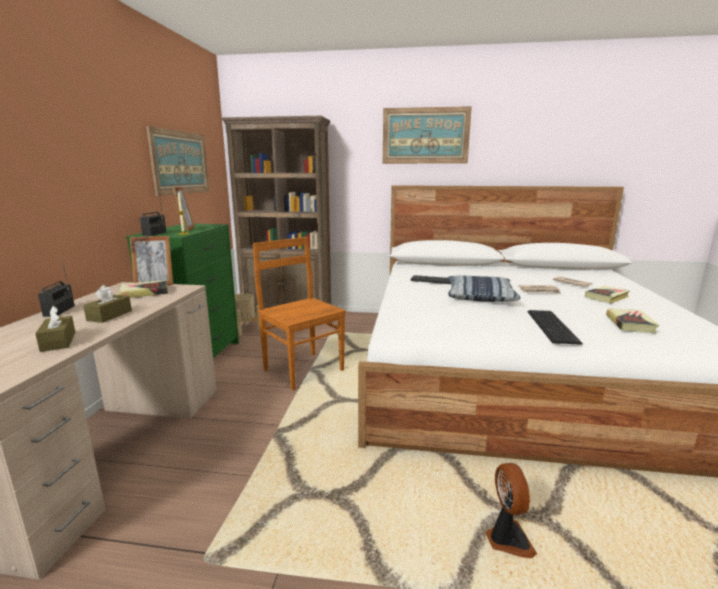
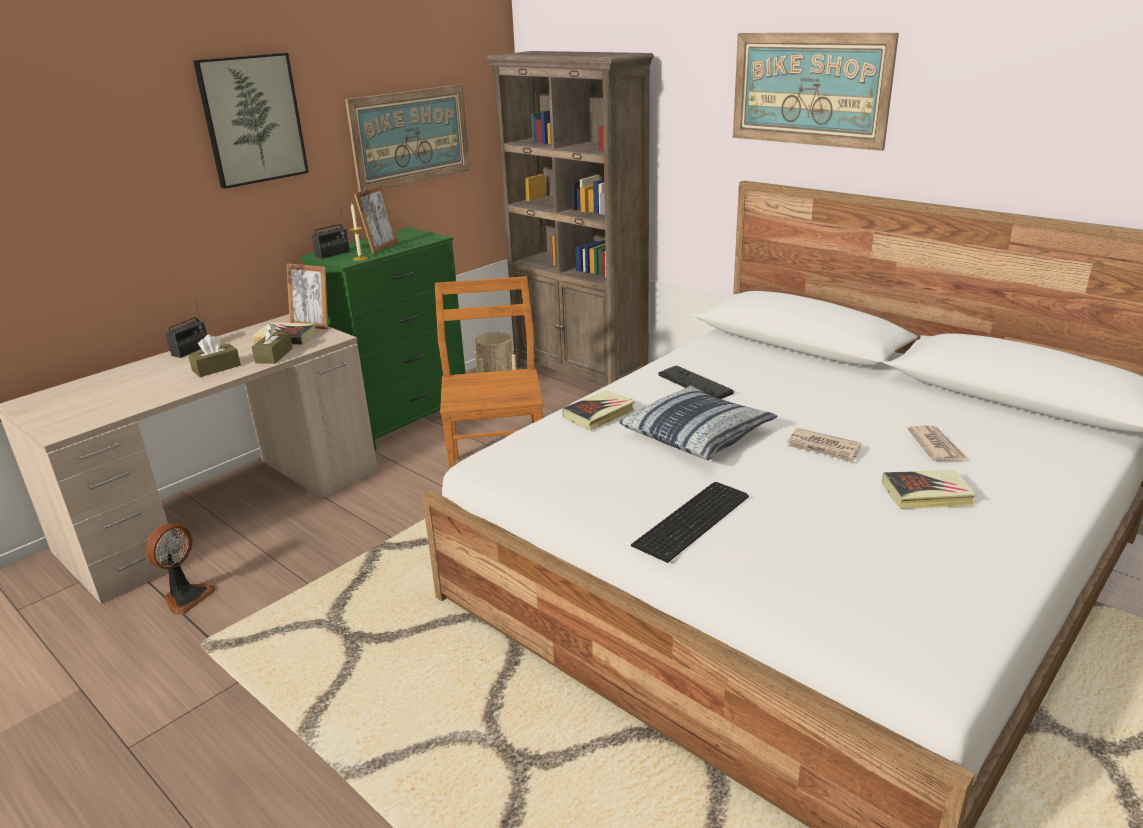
camera: 35 degrees right, 10 degrees up
(58, 341) = (144, 394): brown tissue box -> brown tissue box (274, 355)
(91, 124) = (252, 119): none -> picture
(507, 540) = (454, 762): fan -> fan (186, 597)
(630, 324) = (830, 556): book -> book (599, 414)

